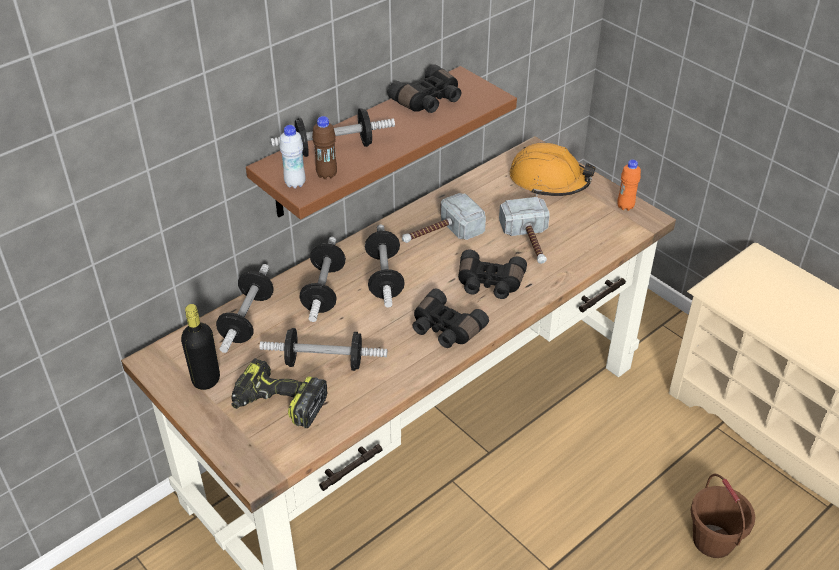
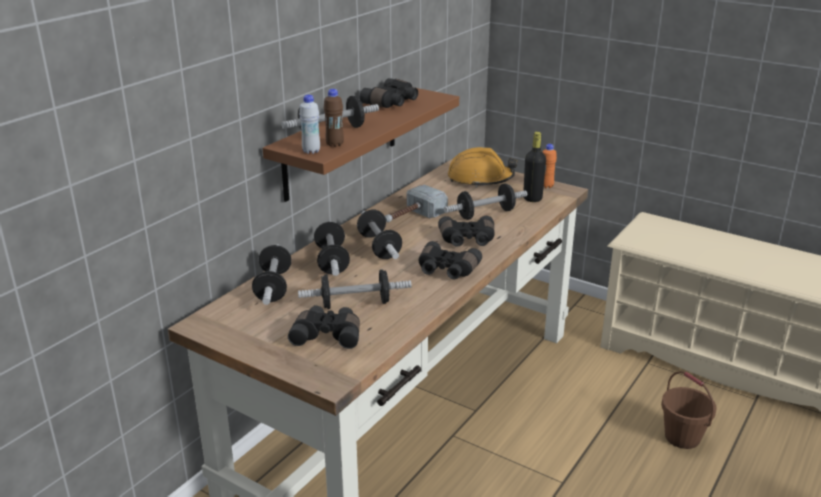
camera: 15 degrees left, 15 degrees down
(206, 380) = (254, 329): black bottle -> black bottle (532, 198)
(278, 404) = (328, 335): power drill -> black binoculars
(529, 243) = (485, 214): hammer -> dumbbell

